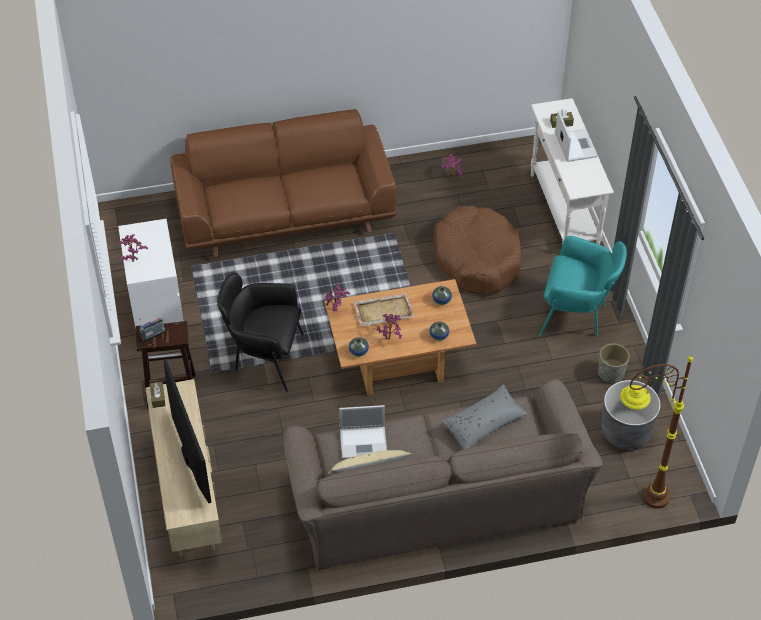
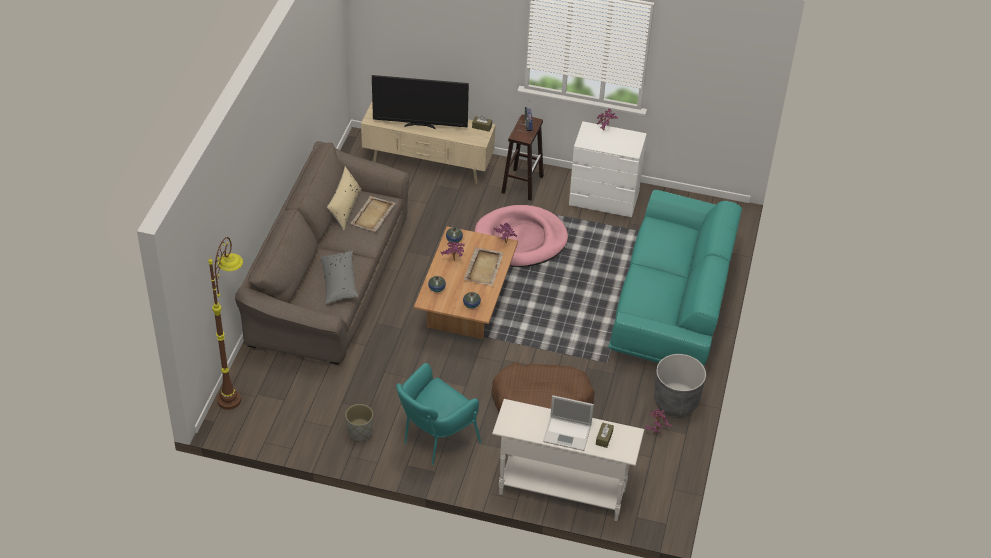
camera: 115 degrees right, 5 degrees down
(264, 358) = (520, 239): black armchair -> pink dog bed
(285, 212) = (672, 304): brown sofa -> turquoise sofa
(364, 442) = (372, 215): laptop -> beige tray
(626, 431) = (298, 413): grey planter -> grey planter (676, 401)

